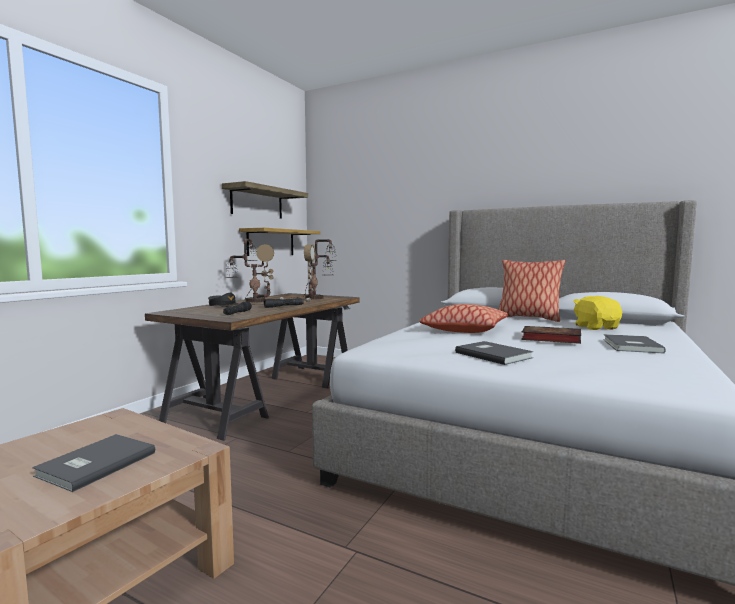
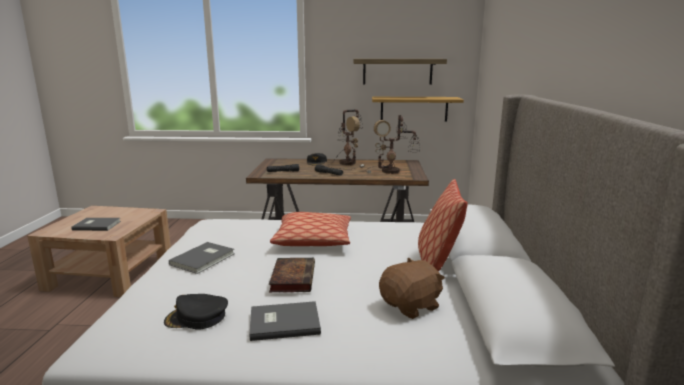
camera: 65 degrees right, 10 degrees up
(596, 327) = (411, 306): yellow plush toy -> brown plush toy
(630, 362) = (196, 318): none -> black cap

